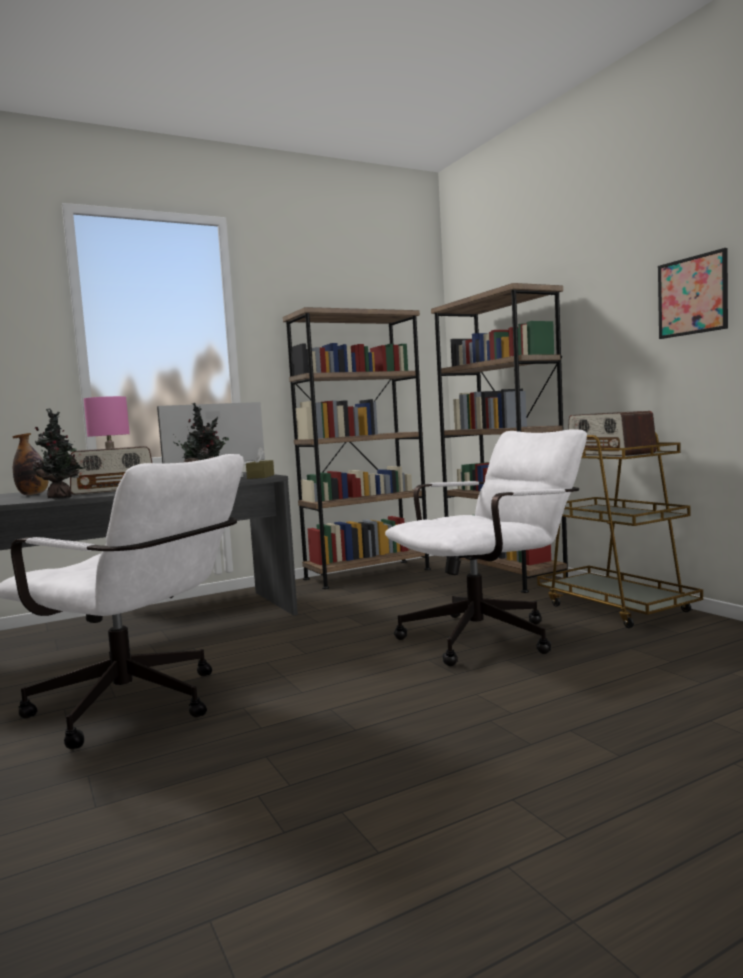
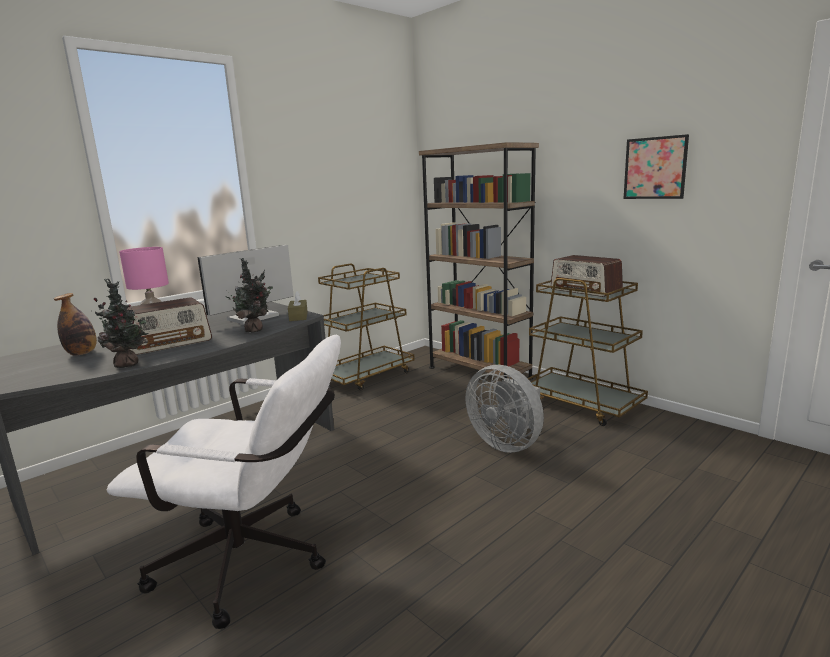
camera: 15 degrees left, 10 degrees up
(367, 574) = (366, 376): brown bookcase -> brown cart
(490, 636) = (507, 443): white office chair -> grey fan

